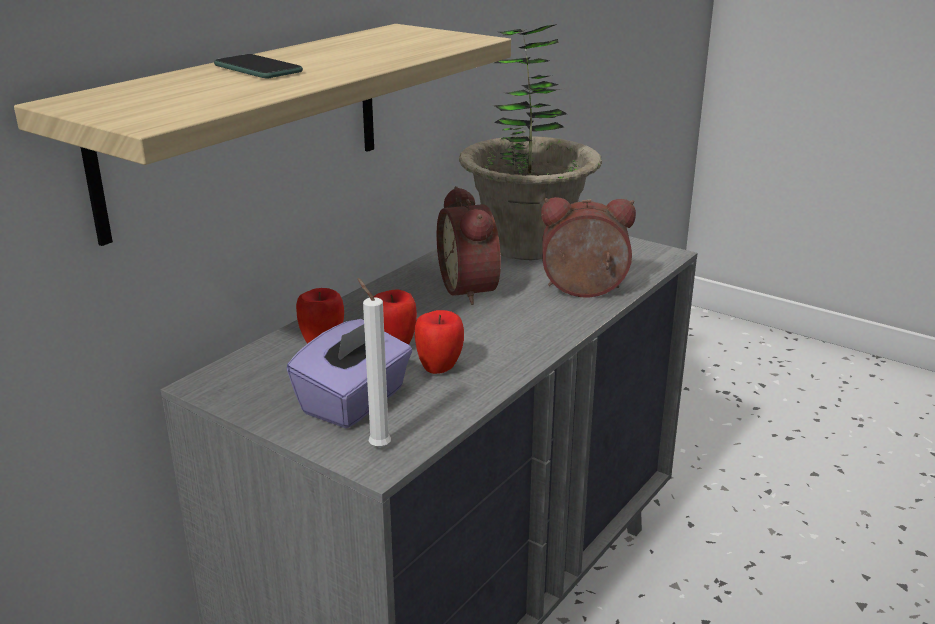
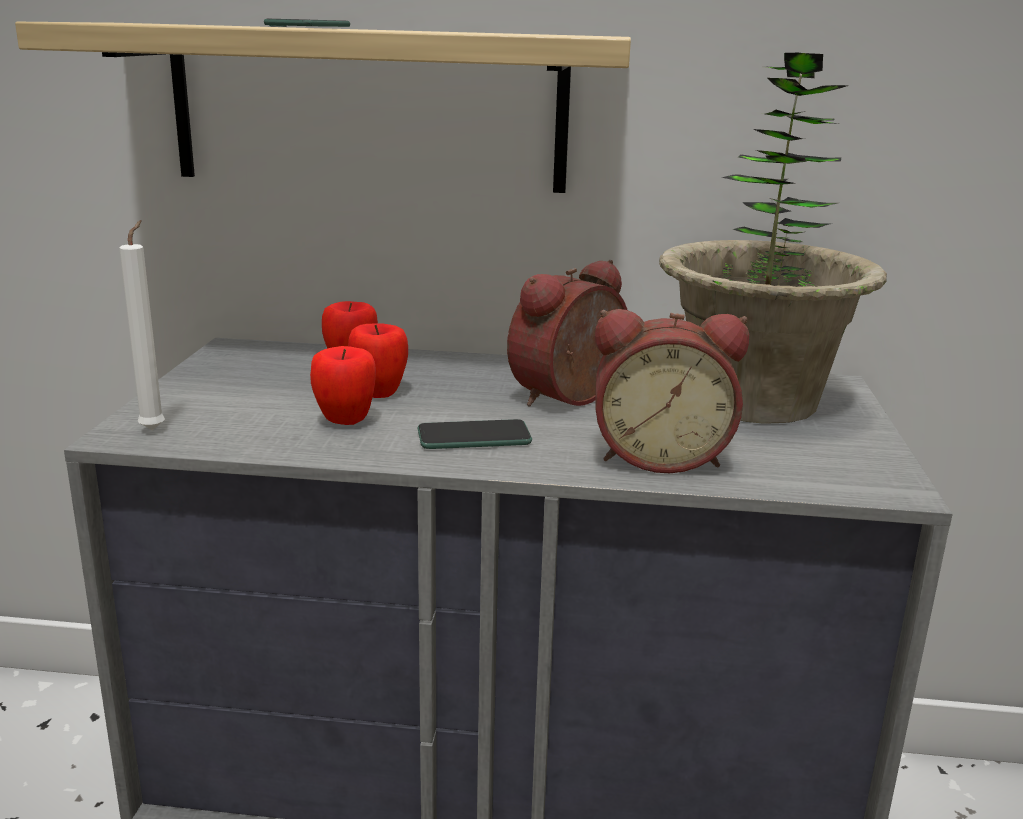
camera: 60 degrees right, 5 degrees down
(354, 402) = (240, 402): purple tissue box -> none
(508, 333) = (474, 437): none -> phone
(583, 291) = (660, 456): alarm clock -> alarm clock turned 120 degrees clockwise

